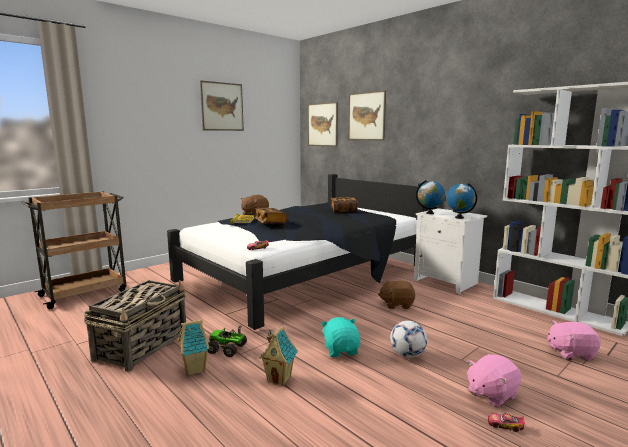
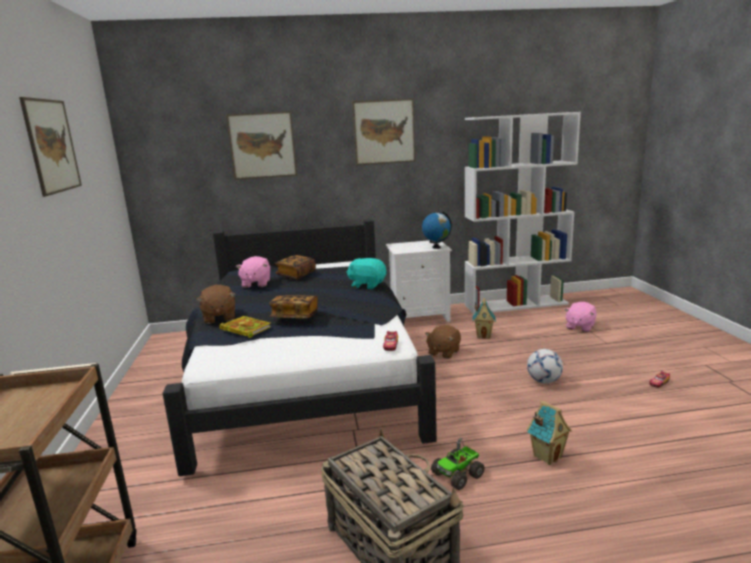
camera: 55 degrees left, 5 degrees up
(195, 369) = (491, 508): toy house -> toy house (484, 335)
(322, 124) = (175, 160): picture -> picture (384, 132)
(341, 350) = (513, 407): turquoise plush toy -> turquoise plush toy (367, 285)
(430, 213) = (403, 250): globe -> none
(491, 394) = (619, 372): pink plush toy -> pink plush toy (256, 284)

